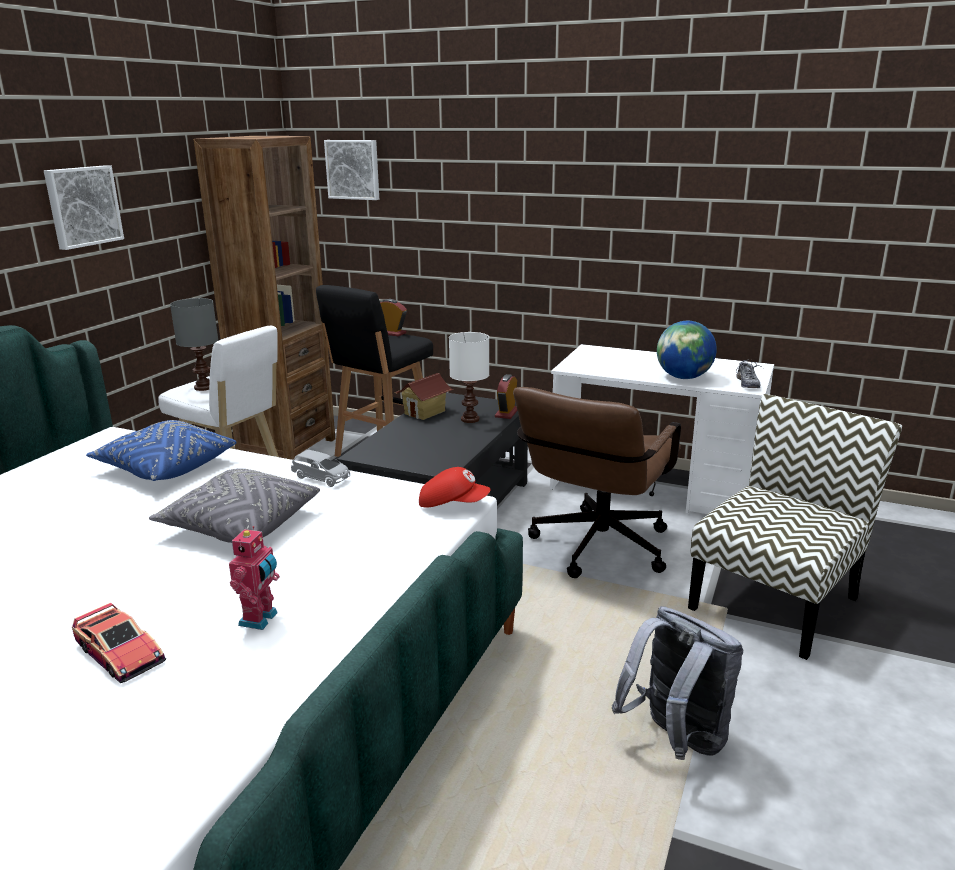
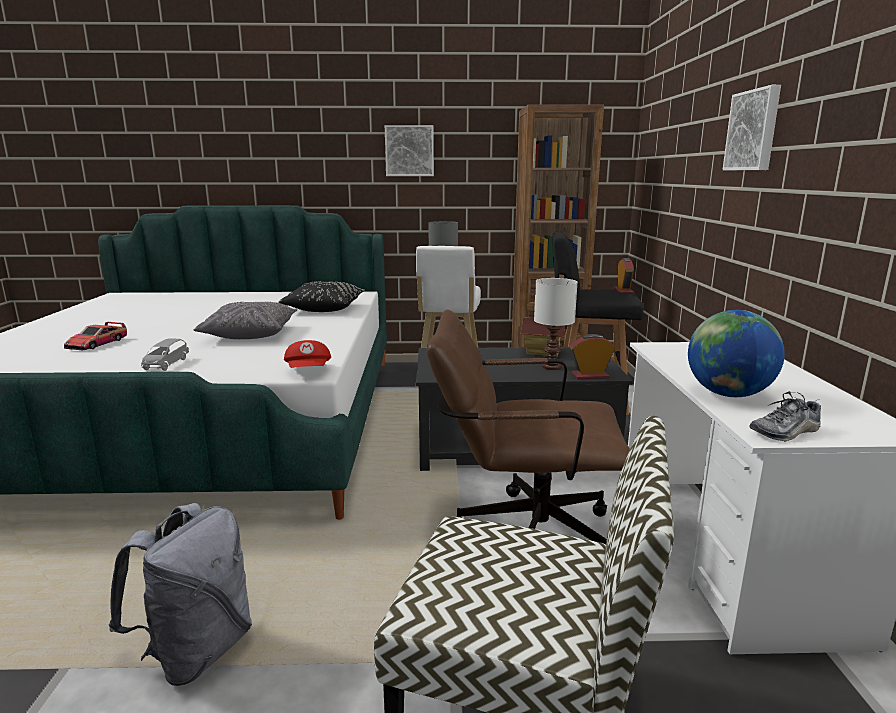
camera: 65 degrees right, 5 degrees down
(165, 467) = (324, 308): blue pillow -> black pillow
(260, 619) = (127, 358): toy robot -> none
(322, 478) = (333, 336): grey toy car -> grey toy car (166, 364)
(353, 169) = (659, 138): picture -> picture (754, 130)

